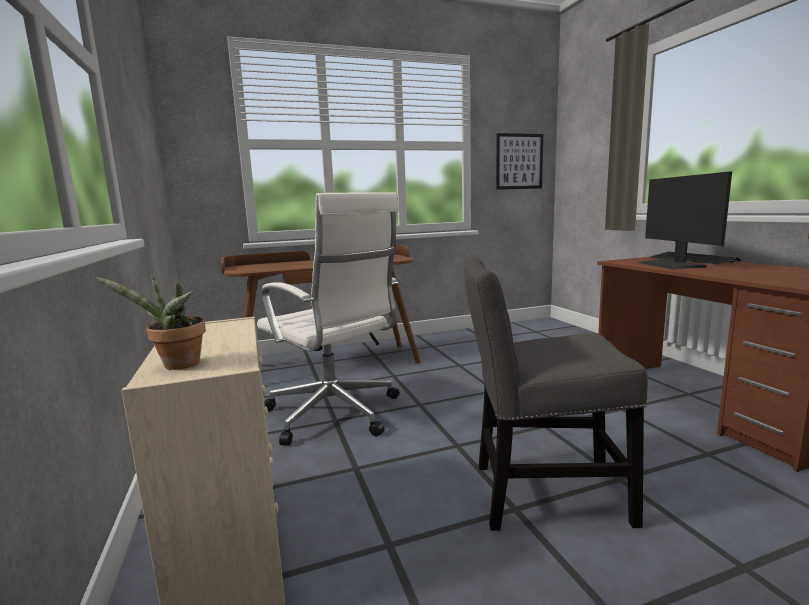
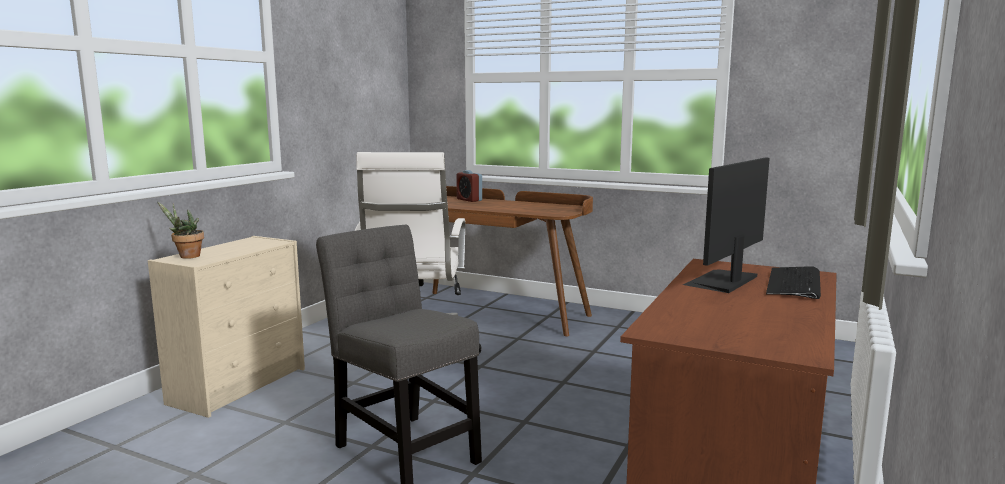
camera: 45 degrees right, 0 degrees up
(282, 263) = (469, 200): none -> alarm clock
(519, 161) = (814, 95): picture -> none

